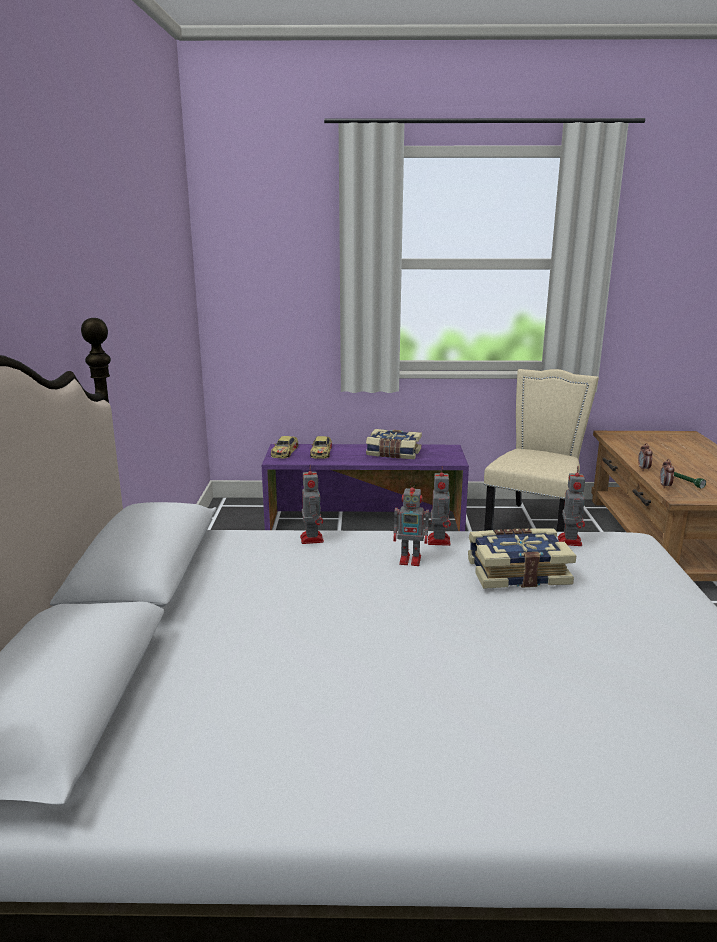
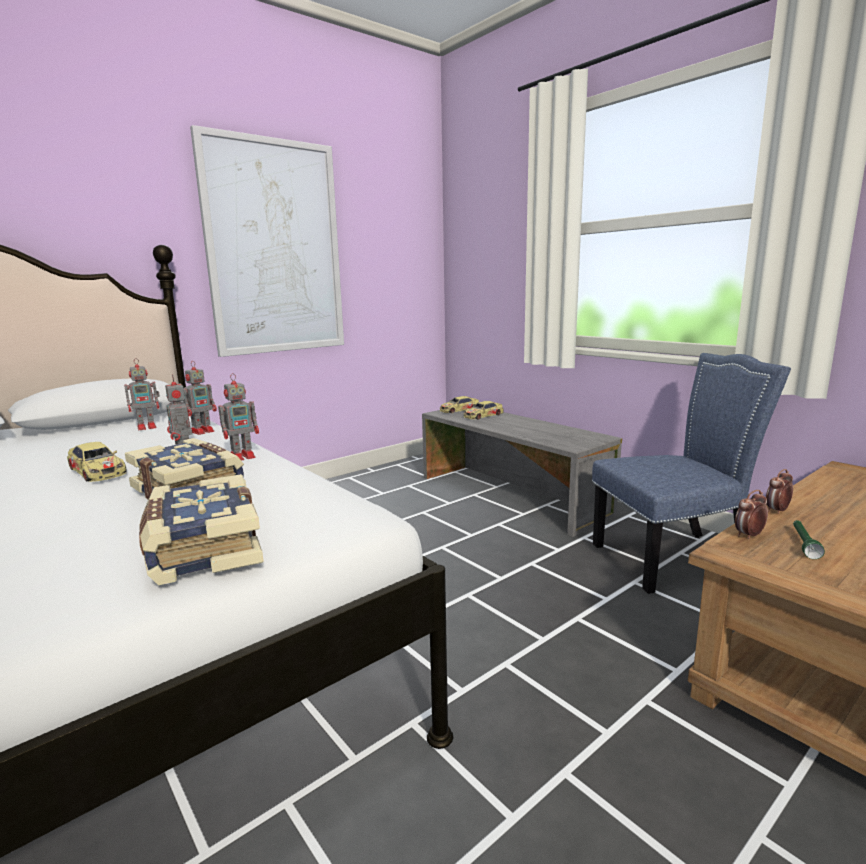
camera: 50 degrees right, 5 degrees down
(130, 298) = (275, 248): none -> picture
(366, 520) = (513, 494): purple bench -> grey bench
(393, 453) = (534, 429): book -> book (201, 548)
(402, 596) = (97, 470): none -> toy car
(533, 526) = (669, 559): beige chair -> blue chair
(569, 540) = (307, 492): toy robot -> toy robot (148, 427)

